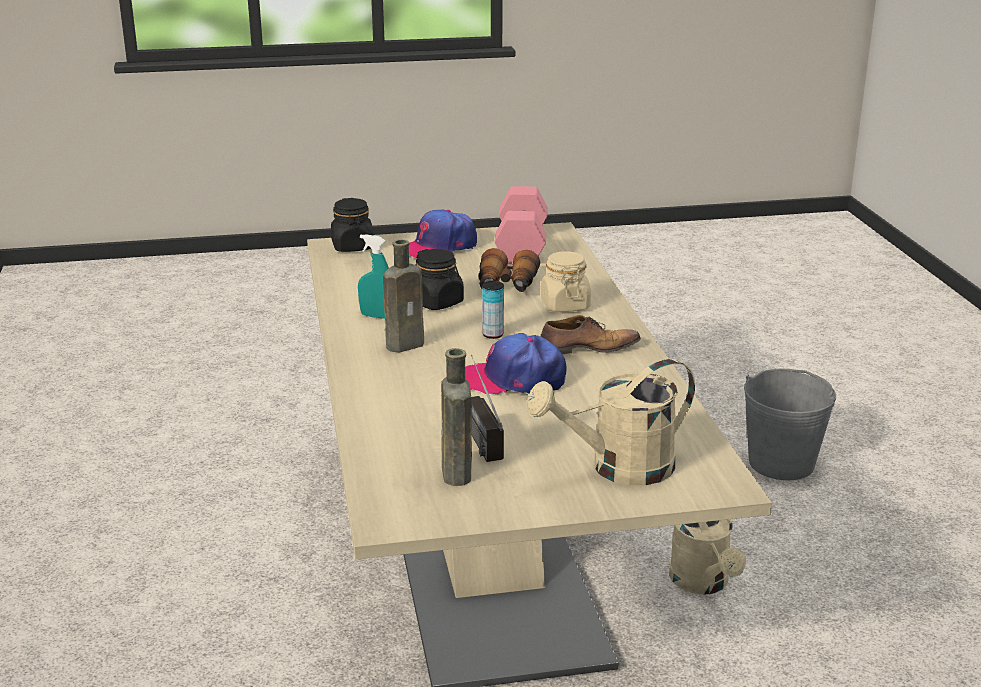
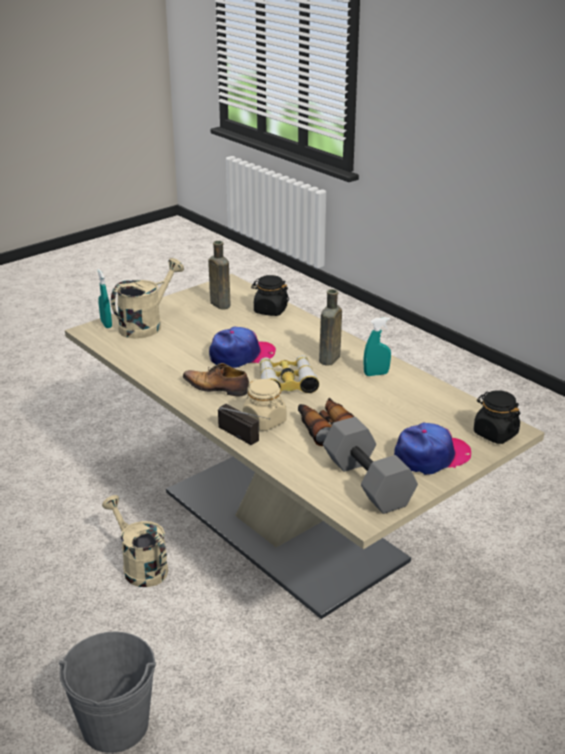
camera: 150 degrees right, 5 degrees up
(437, 302) = (354, 397): black jar -> black jar (270, 310)
(439, 247) = (431, 456): cap -> cap turned 45 degrees clockwise
(477, 435) = (229, 322): radio -> radio (248, 438)
(493, 334) = (286, 381): can -> binoculars
(520, 245) = (369, 482): pink dumbbell -> grey dumbbell
(587, 349) = (217, 388): shoe -> shoe turned 60 degrees clockwise
(689, 490) = (106, 324): none -> turquoise spray bottle

